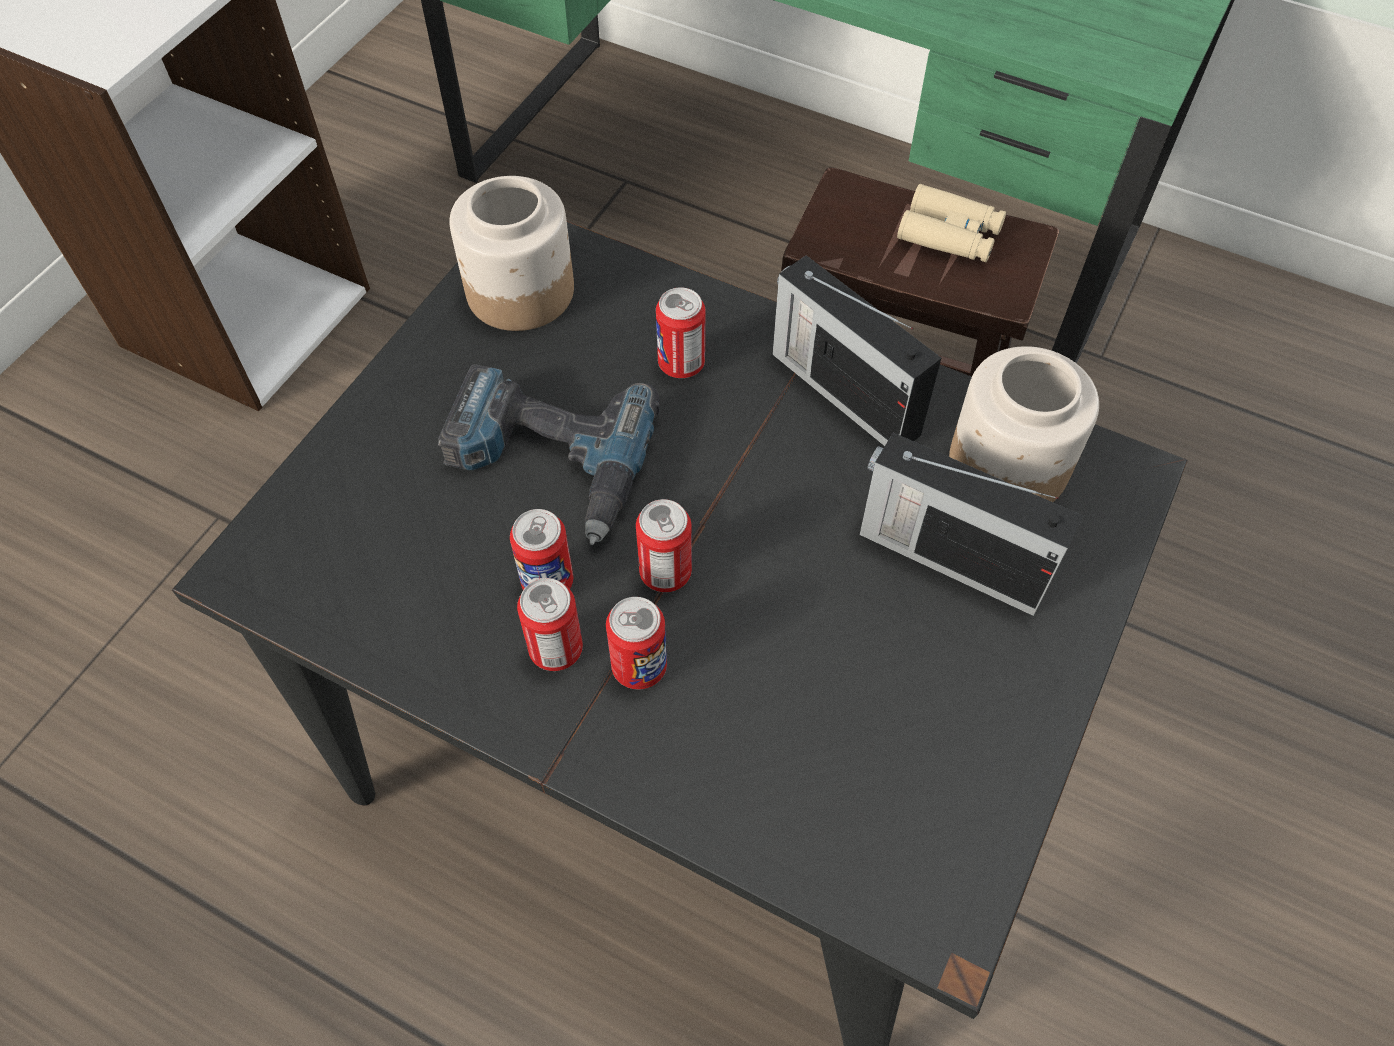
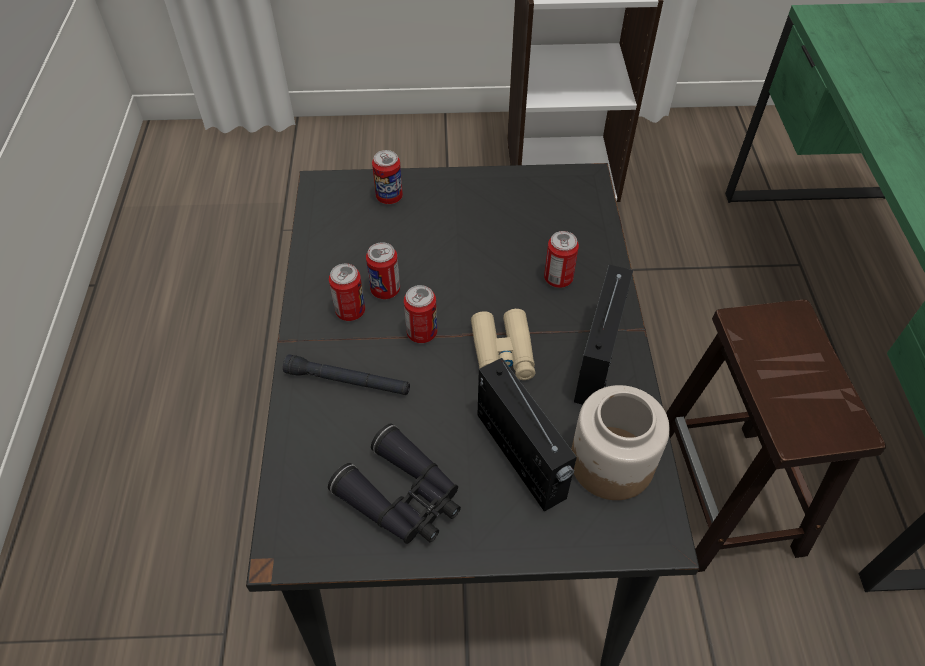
camera: 60 degrees right, 5 degrees down
(520, 292) = (549, 195): jar -> none
(548, 462) = (454, 256): power drill -> none
(639, 667) = (360, 348): can -> can (389, 197)
(692, 713) = (348, 381): none -> black flashlight
(937, 729) = (403, 497): none -> black binoculars
(949, 234) = (816, 385): beige binoculars -> beige binoculars (502, 353)
(949, 557) = (521, 458): radio -> radio turned 150 degrees clockwise

